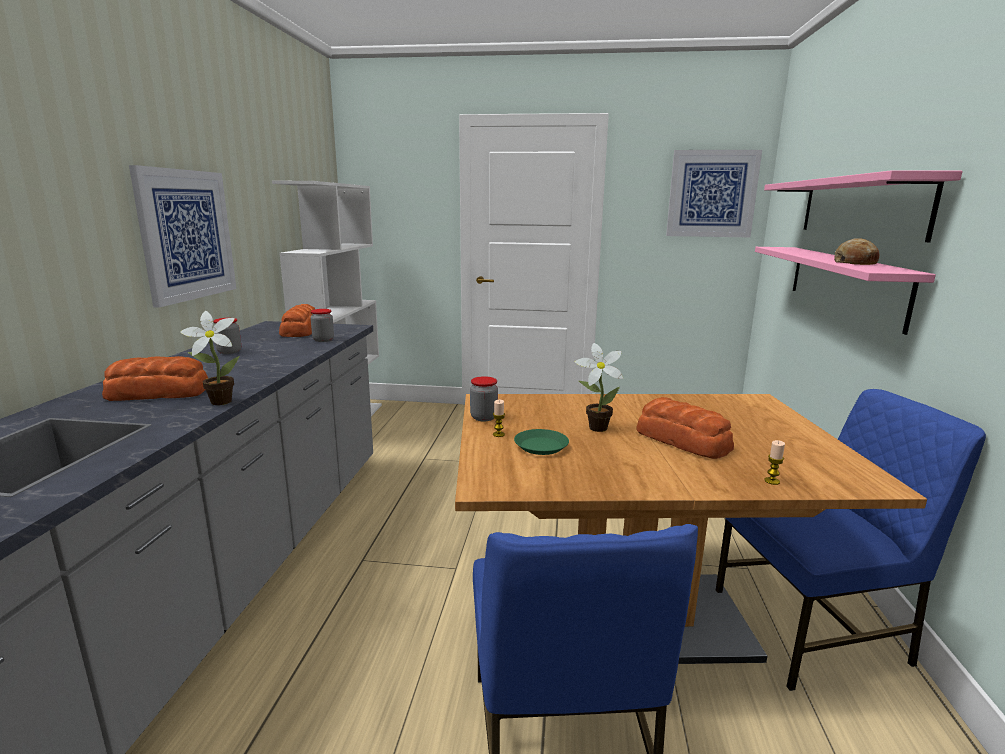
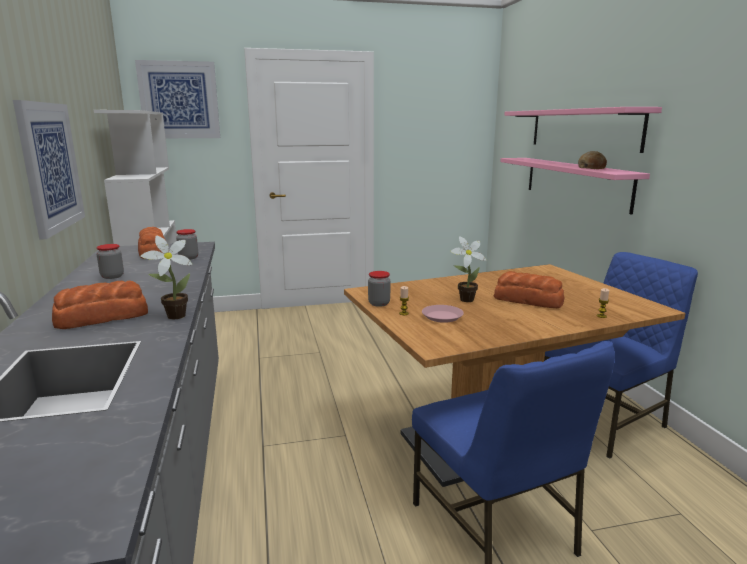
camera: 20 degrees left, 0 degrees up
(541, 446) = (442, 317): green plate -> pink plate
(712, 194) = (455, 117): picture -> picture (179, 100)

